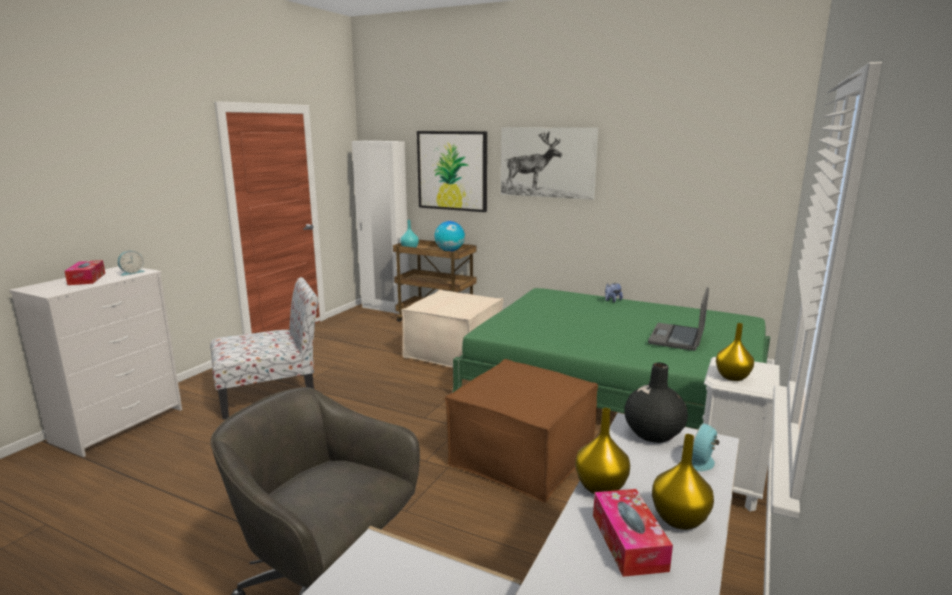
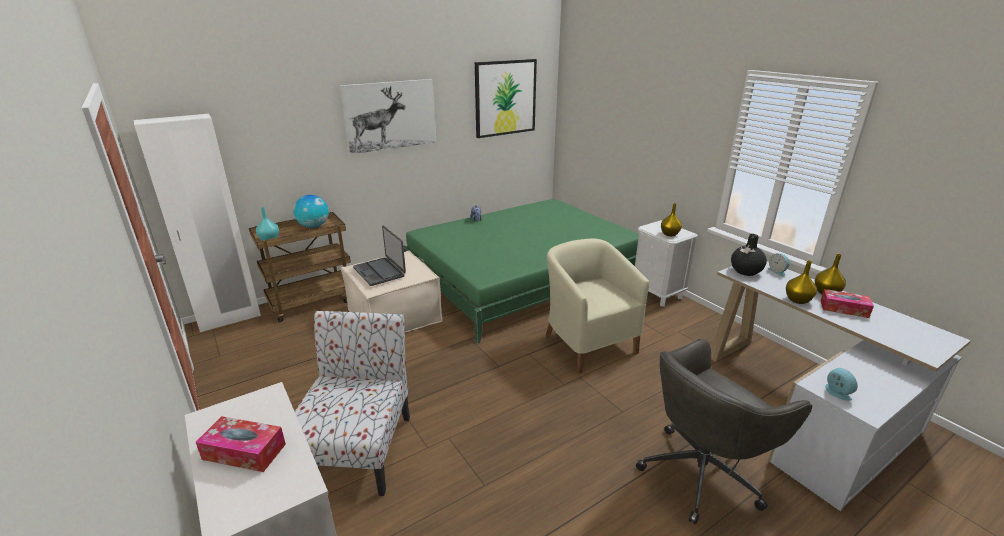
camera: 60 degrees left, 10 degrees up
(131, 272) = (260, 407): alarm clock -> alarm clock (836, 393)
(452, 171) = (285, 140): picture -> picture (505, 98)
(522, 457) = (588, 343): brown ottoman -> beige armchair
(677, 338) = (568, 227): laptop -> laptop (380, 272)

